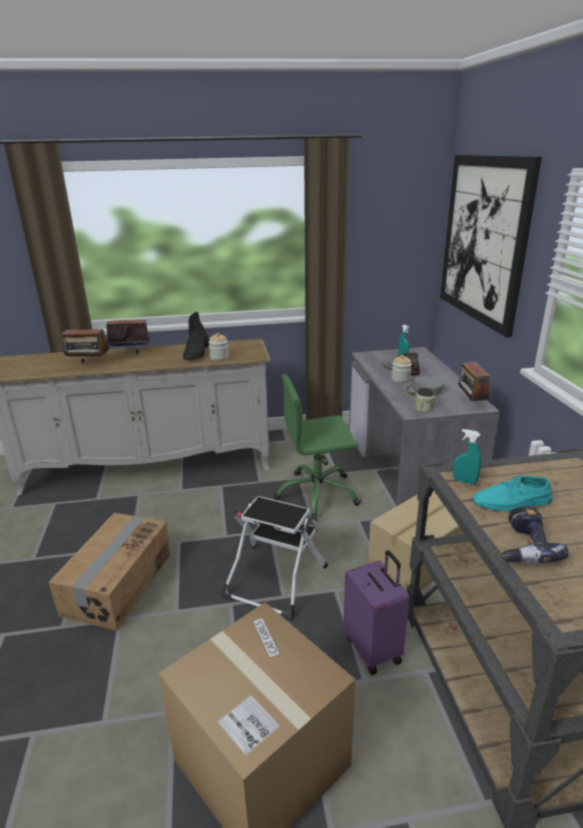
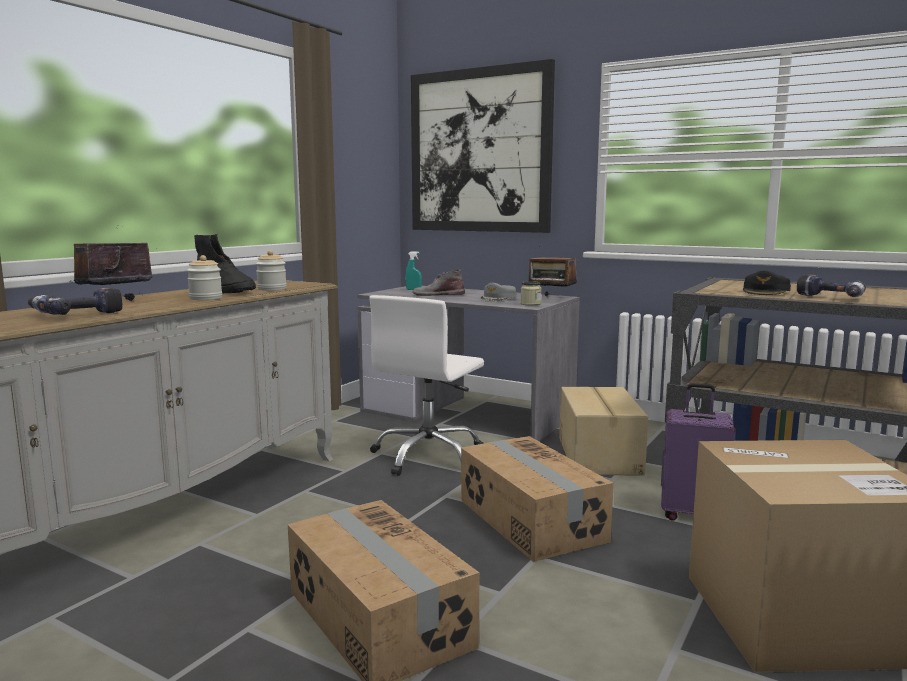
camera: 50 degrees left, 15 degrees down
(88, 364) = (77, 314): radio -> power drill
(275, 578) = (530, 520): step ladder -> cardboard box
(317, 494) = (429, 456): green office chair -> white office chair
(400, 379) = (458, 297): jar -> jar (205, 298)
(464, 481) = (718, 292): turquoise spray bottle -> none
(511, 502) = (766, 291): turquoise shoe -> black cap

